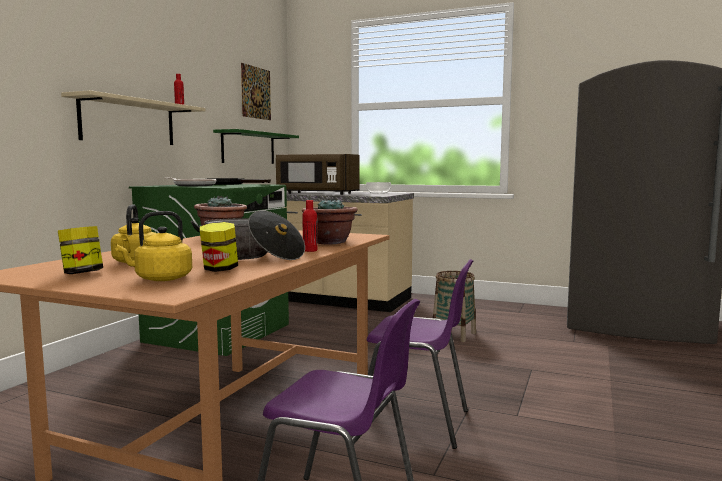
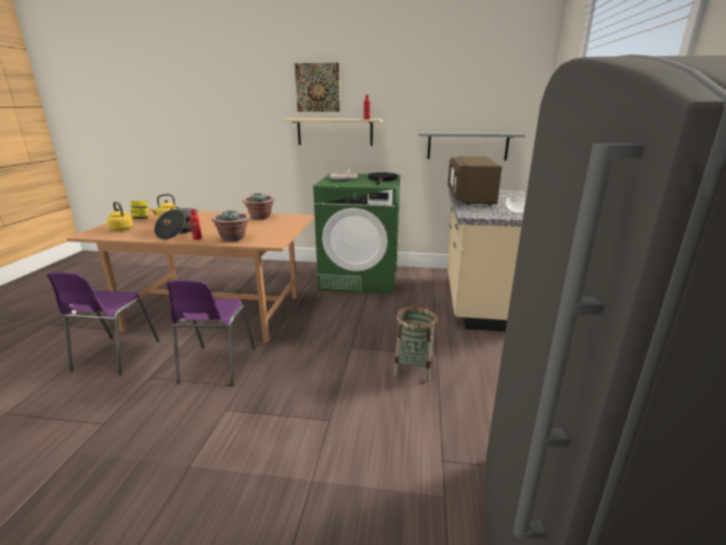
camera: 75 degrees right, 15 degrees up
(220, 269) = (139, 232): jar -> none
(248, 148) = (467, 146): green shelf -> grey shelf
(256, 92) = (487, 92): picture -> picture (317, 87)

